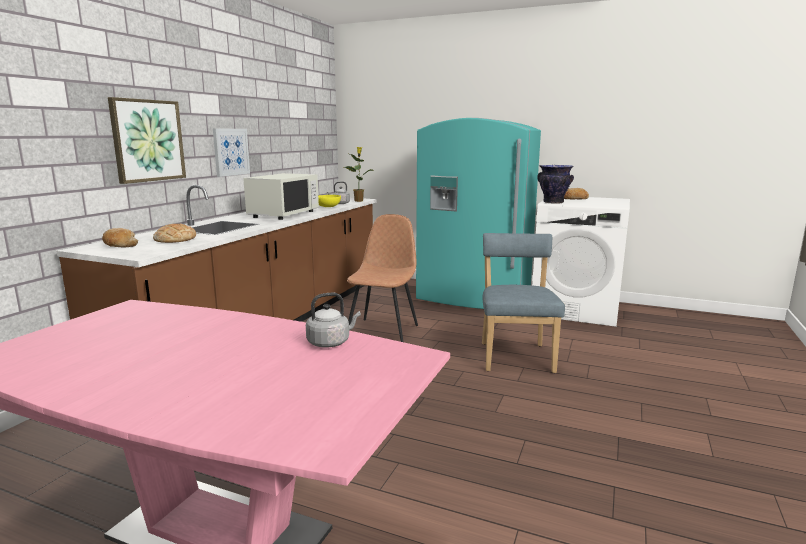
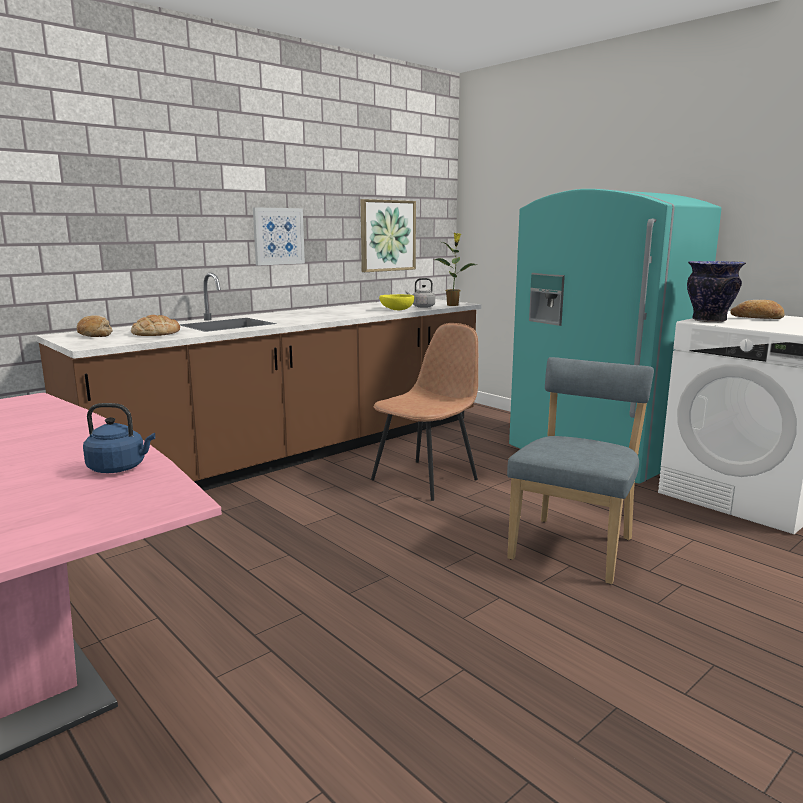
camera: 25 degrees right, 0 degrees up
(147, 140) = (160, 220): picture -> picture (387, 235)
(284, 214) = (327, 315): white microwave -> none
(330, 342) = (120, 468): grey kettle -> blue kettle

